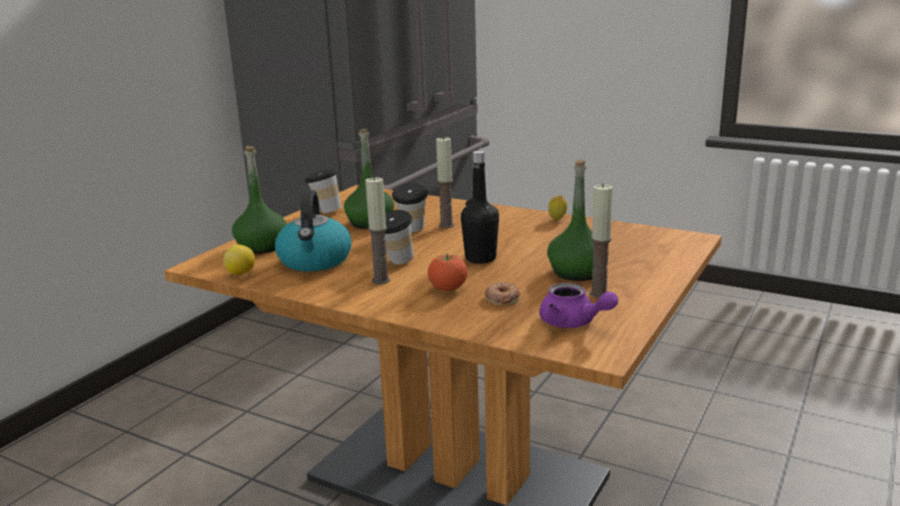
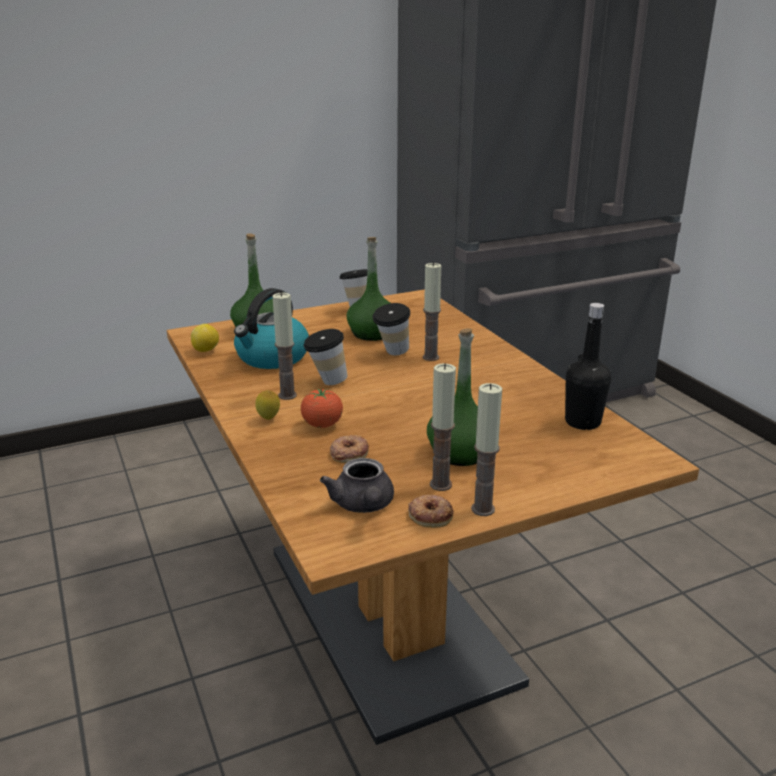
camera: 35 degrees right, 5 degrees up
(480, 258) = (401, 403): black bottle -> black bottle (582, 422)
(557, 220) = (544, 386): lemon -> lemon (268, 419)
(573, 323) = (363, 506): purple teapot -> grey teapot
(625, 311) = (430, 515): none -> donut
(649, 296) = (483, 509): none -> candle

